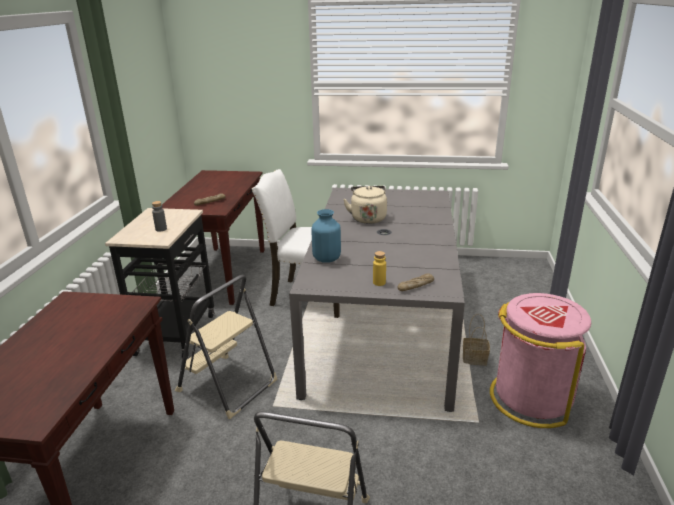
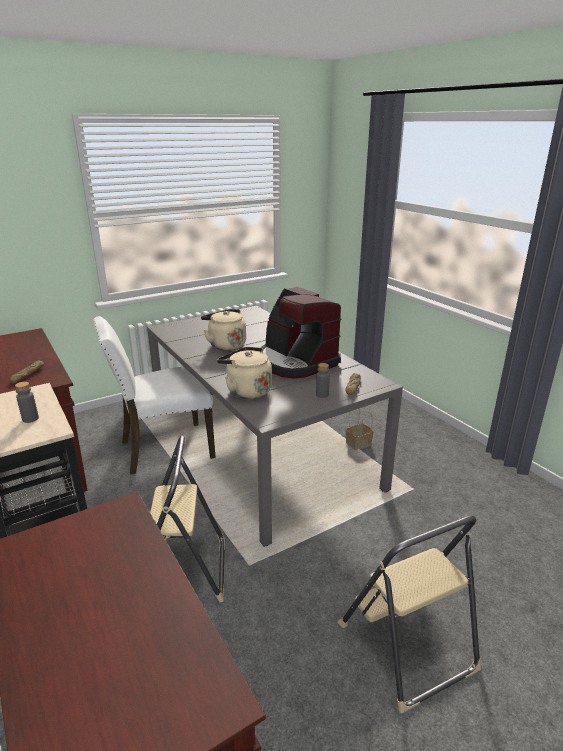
camera: 40 degrees left, 0 degrees up
(327, 258) = (246, 390): blue vase -> beige kettle
(379, 282) = (322, 395): yellow bottle -> grey bottle
(402, 248) = (296, 361): none -> coffee machine
(531, 398) = (423, 455): pink trash can -> none

